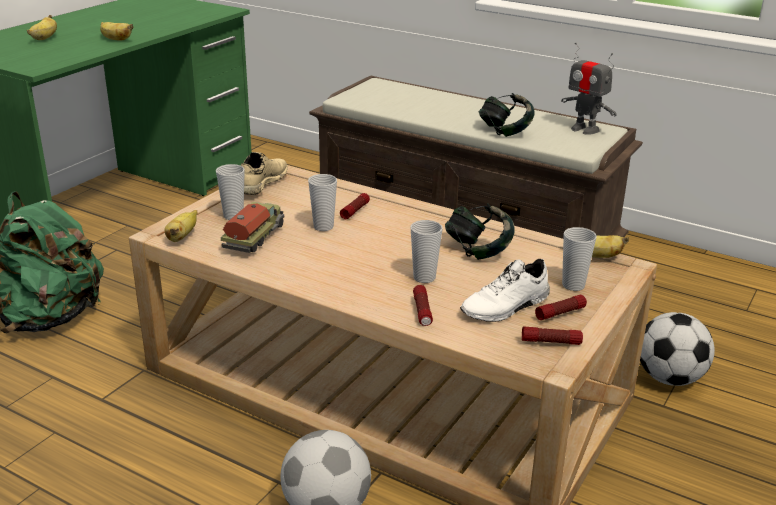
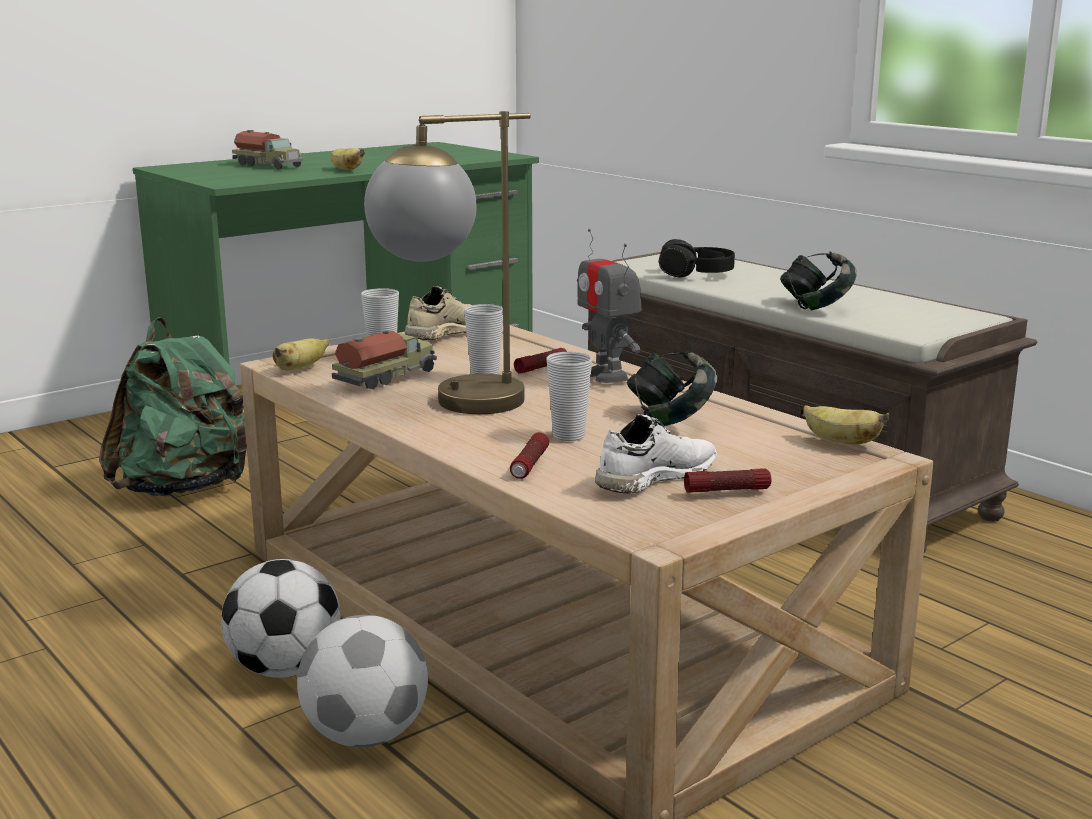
camera: 20 degrees right, 10 degrees down
(44, 38) = (269, 166): banana -> toy truck
(321, 259) = (450, 405): none -> table lamp
(402, 105) = (696, 274): none -> black headphones
(506, 307) = (654, 477): white shoe -> white shoe turned 150 degrees clockwise
(551, 342) = (682, 516): flashlight -> none
(573, 285) = (778, 467): cup -> none
(584, 129) = (941, 313): toy robot -> toy robot (607, 376)
(669, 378) = (987, 677): football -> football (284, 669)

